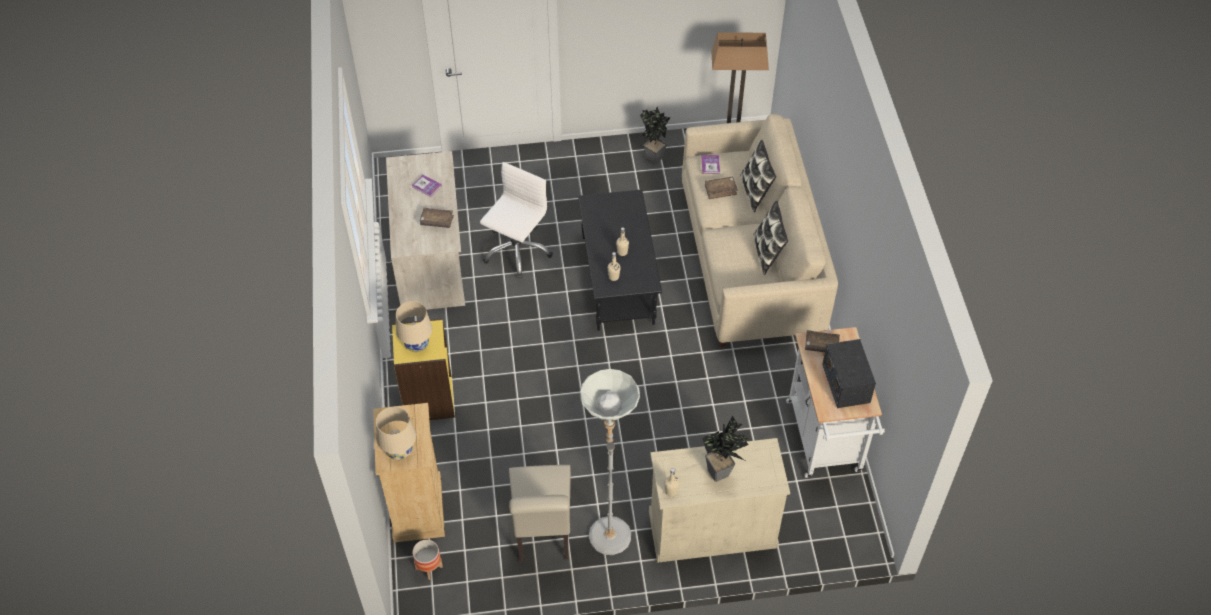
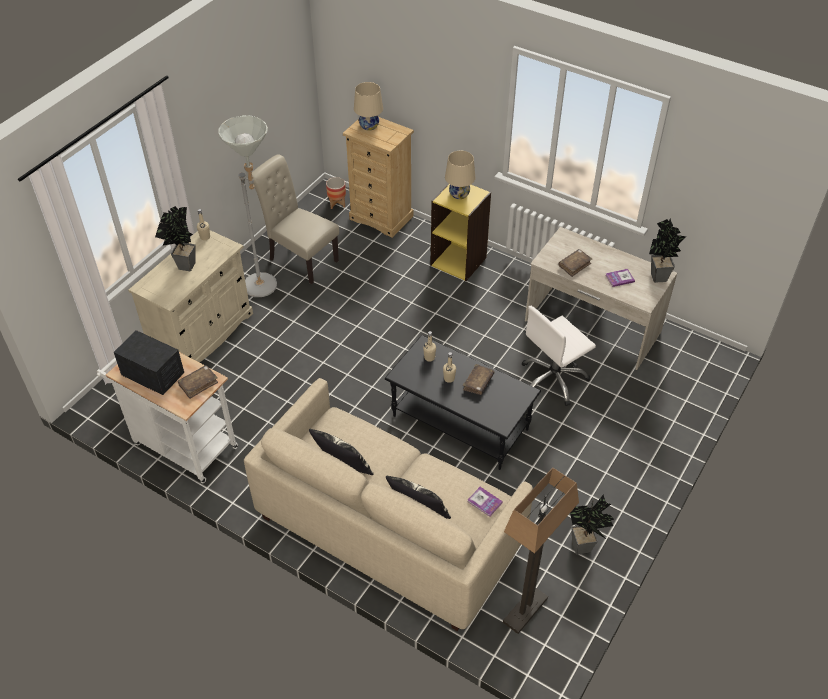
camera: 130 degrees right, 5 degrees down
(406, 164) = (658, 279): none -> potted plant
(517, 250) = (553, 380): white office chair -> white office chair turned 75 degrees clockwise
(720, 190) = (446, 486): brown book -> brown book (478, 383)

